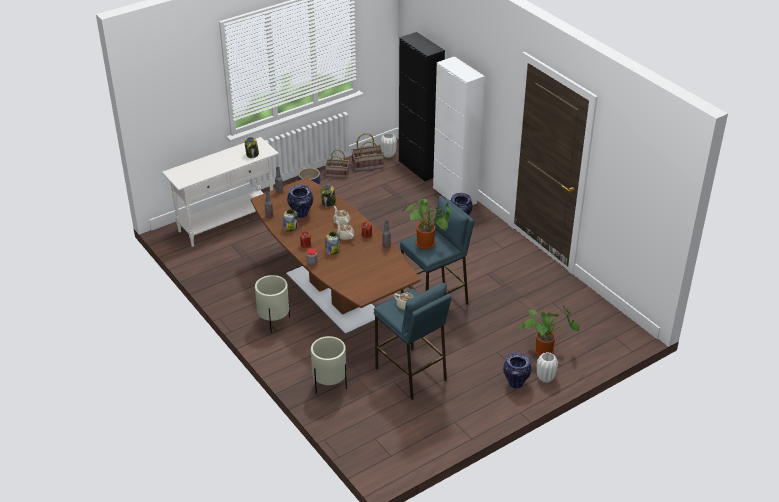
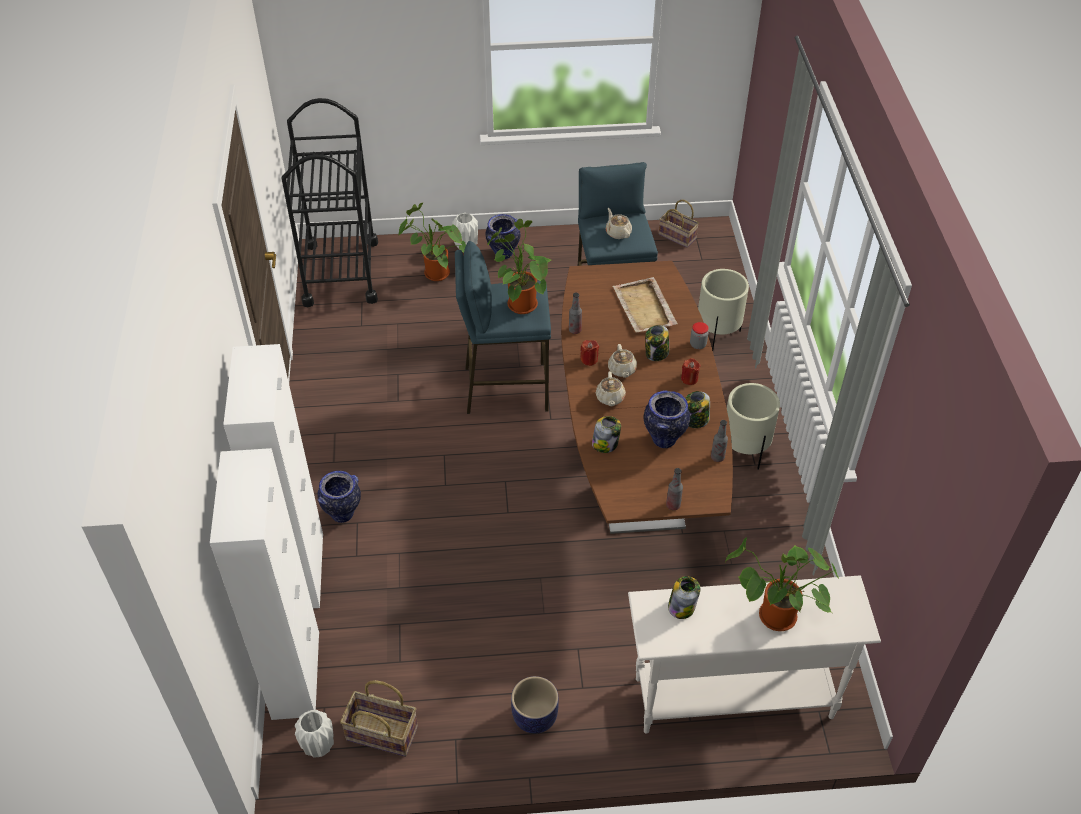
camera: 150 degrees left, 10 degrees up
(211, 163) = (773, 619): none -> potted plant
(336, 174) = (457, 737): basket -> basket (678, 236)
(356, 271) = (644, 308): none -> beige tray
(419, 168) = (296, 675): black cabinet -> white cabinet
(602, 327) = (341, 272): none -> black cart

